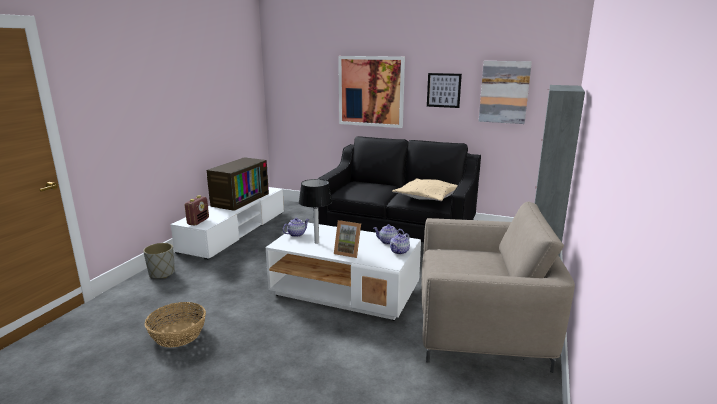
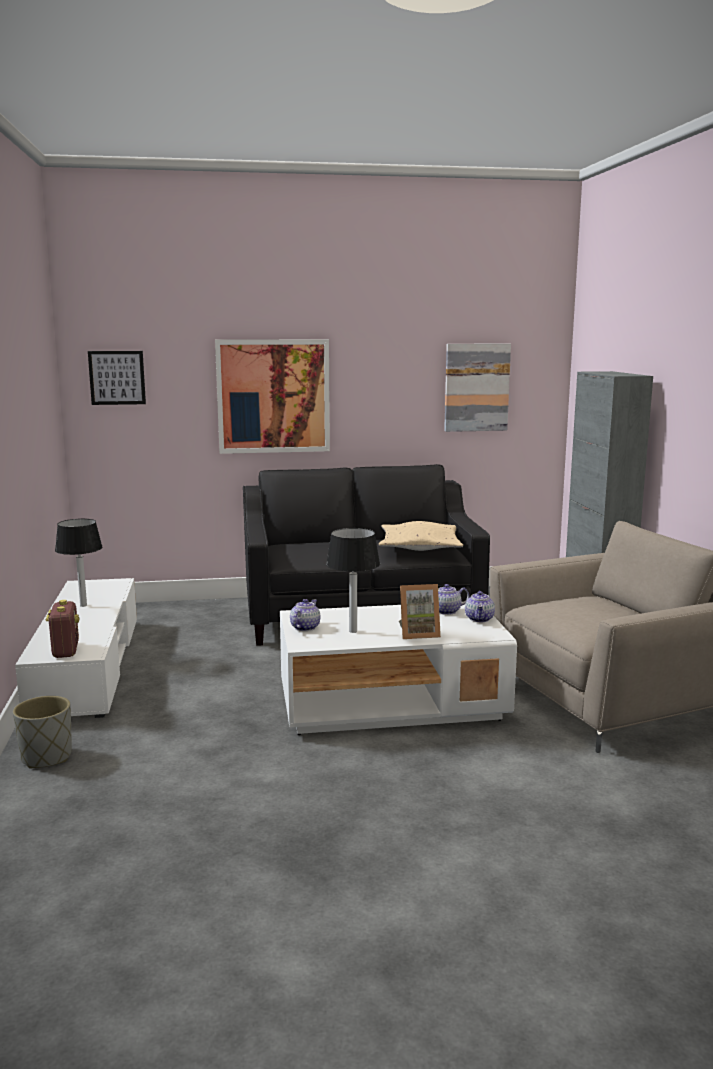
camera: 30 degrees left, 5 degrees down
(178, 334) = (220, 828): basket -> none
(239, 199) = (83, 605): television -> table lamp
(443, 90) = (391, 388): picture -> picture (117, 377)

